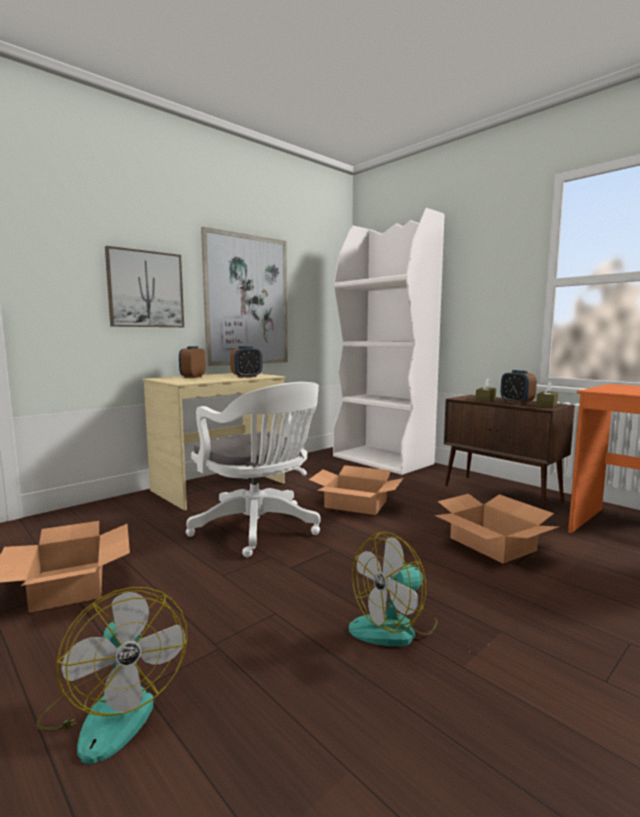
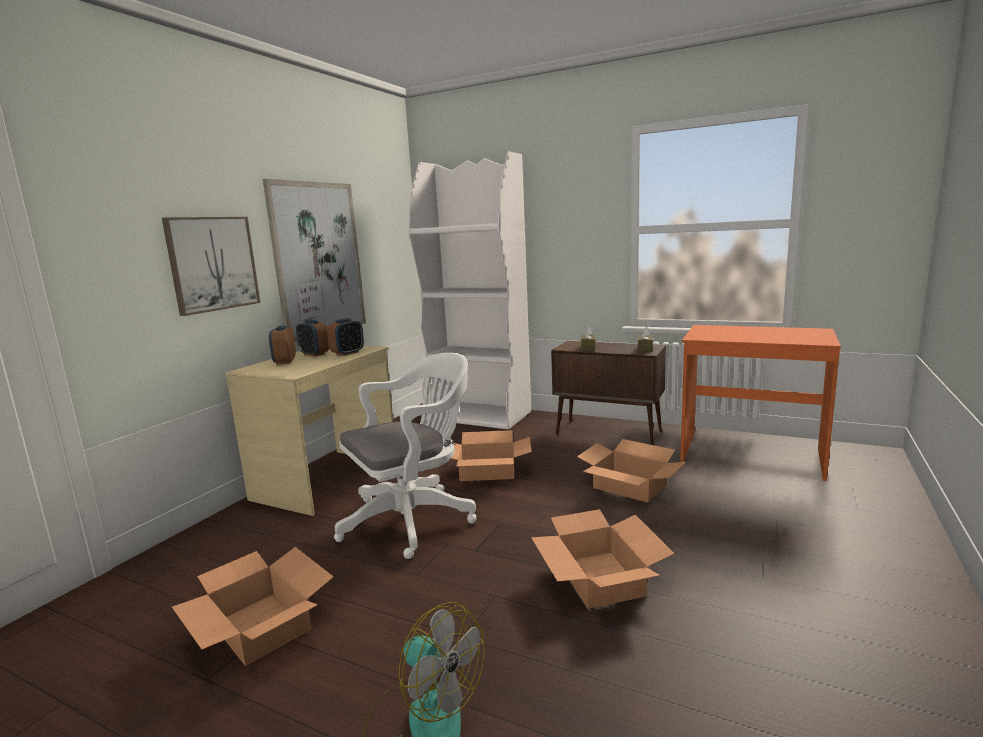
camera: 20 degrees left, 5 degrees up
(259, 529) = (413, 519): white office chair -> white office chair turned 60 degrees counterclockwise
(395, 626) = (600, 579): fan -> cardboard box
(516, 402) = (617, 347): alarm clock -> alarm clock (314, 354)

